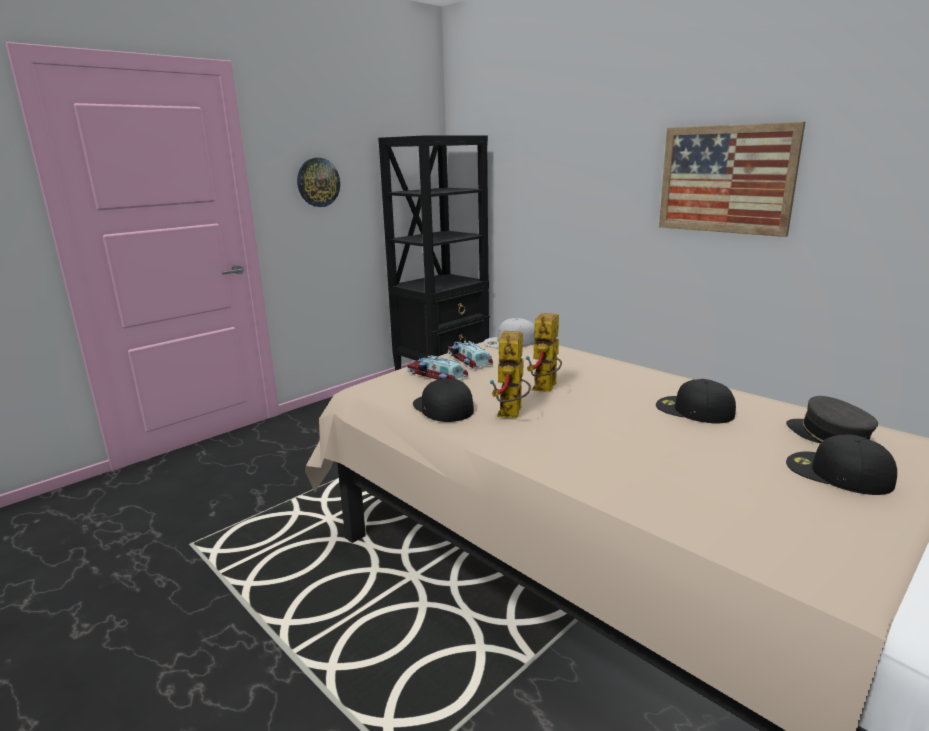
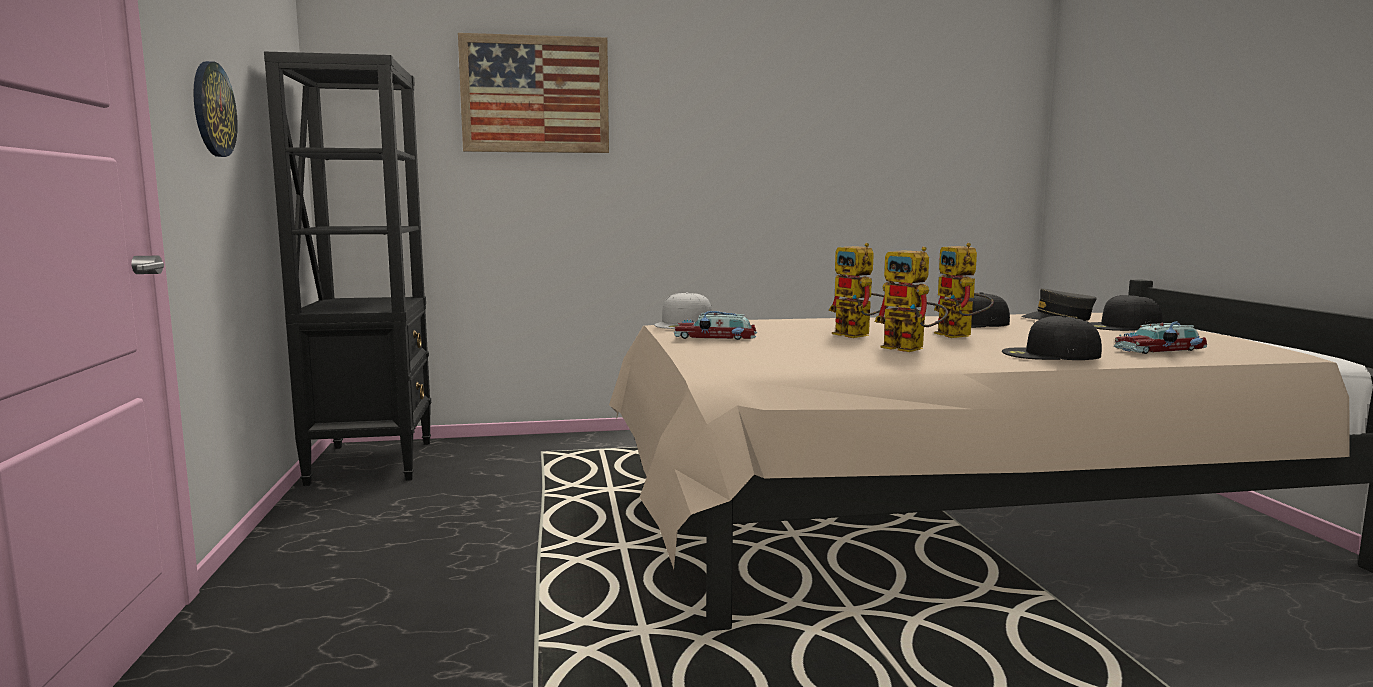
camera: 55 degrees left, 10 degrees down
(437, 376) = (744, 349): toy car -> toy car (1162, 350)
(442, 407) = (849, 359): black cap -> black cap (1050, 354)
(607, 418) = (960, 336): none -> toy robot
(725, 179) = (759, 142): picture -> picture (535, 94)

